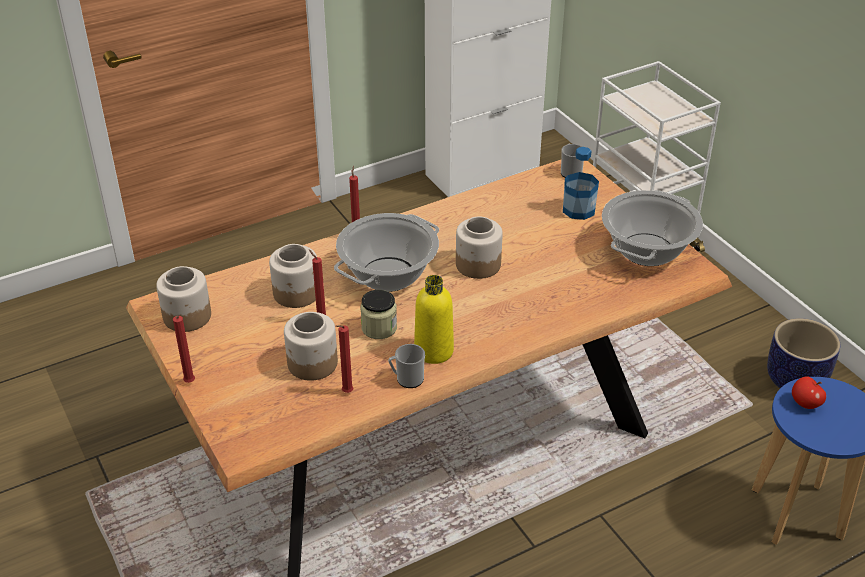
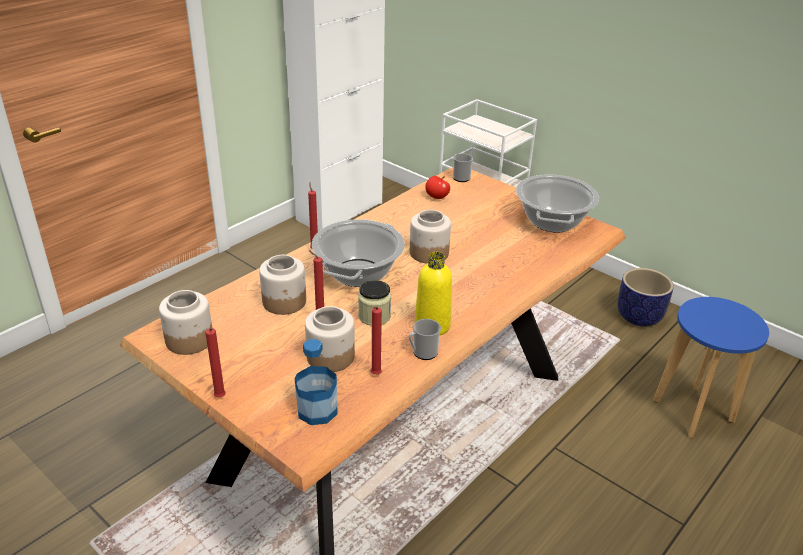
camera: 20 degrees left, 5 degrees down
(578, 210) = (483, 202): bottle -> bottle (317, 410)
(805, 403) = (703, 318): apple -> apple (436, 197)

